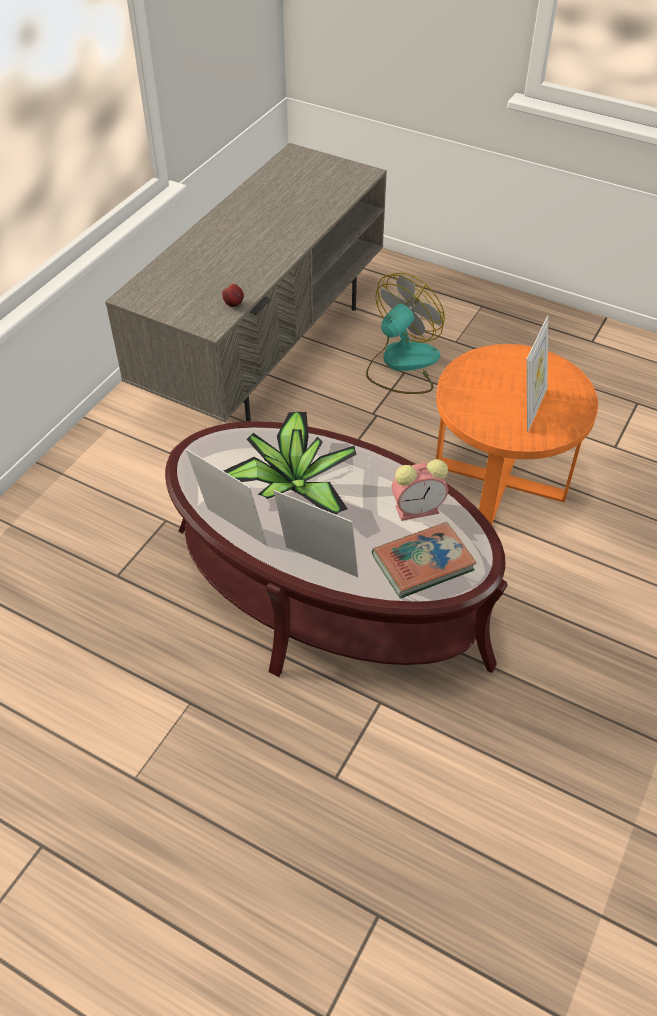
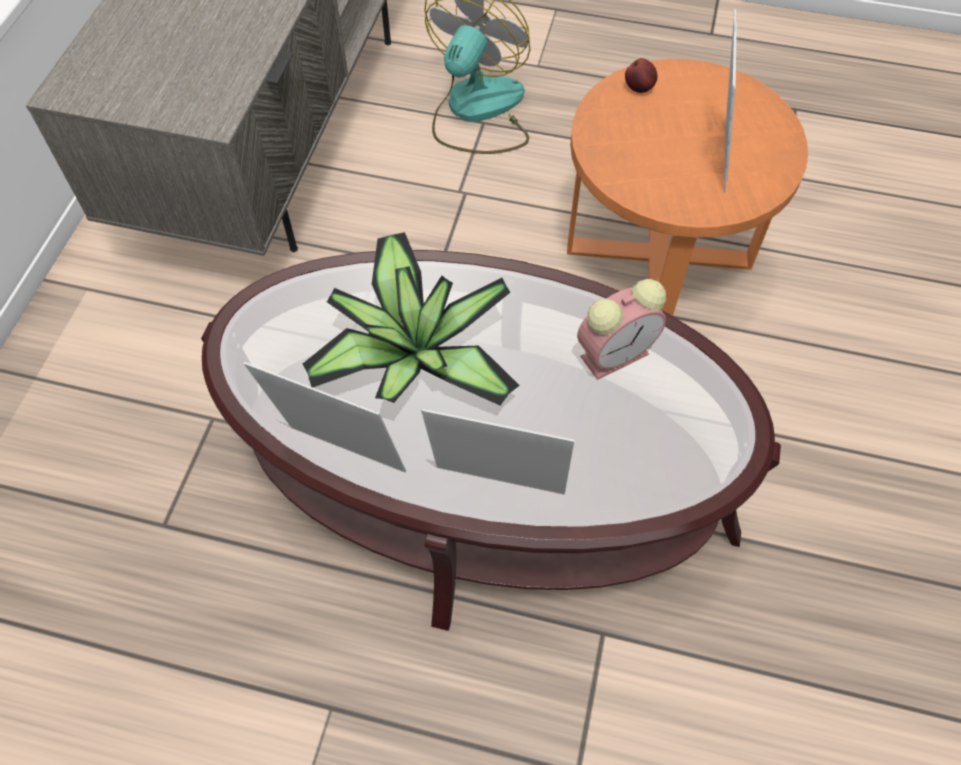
camera: 15 degrees left, 10 degrees up
(234, 304) = (239, 73): apple -> apple (639, 88)
(423, 563) = (654, 446): book -> none

